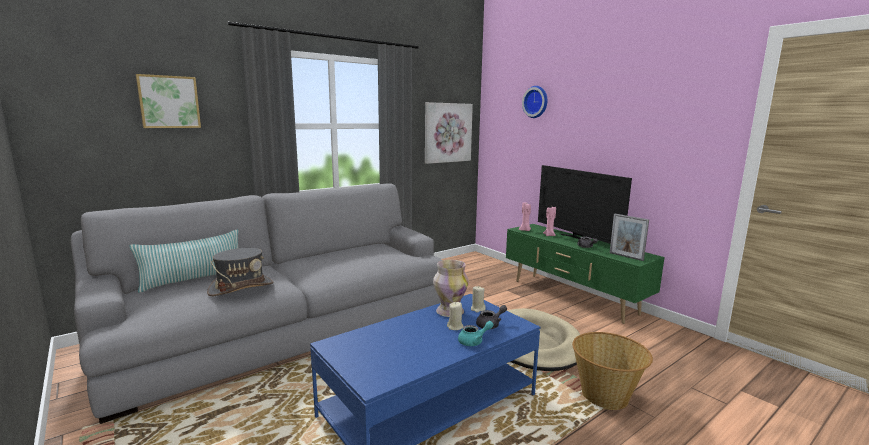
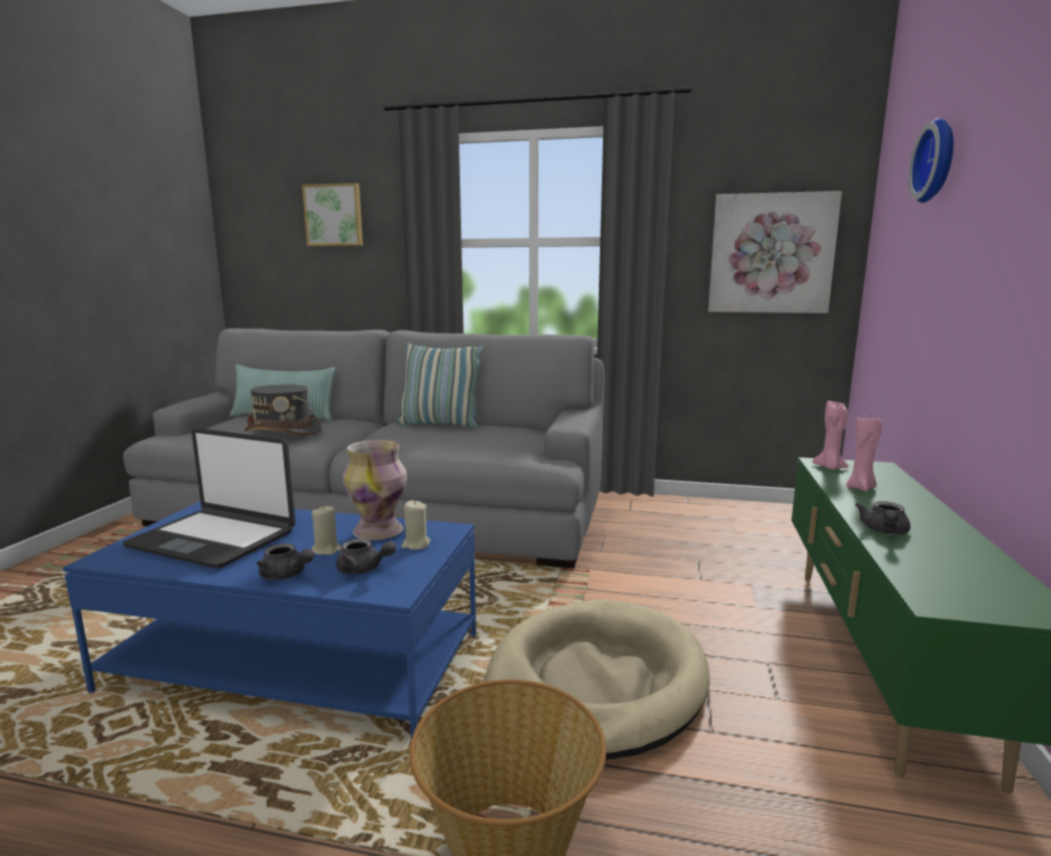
camera: 50 degrees right, 0 degrees up
(327, 254) = (440, 424): none -> pillow
(393, 349) = (214, 538): none -> laptop
(474, 341) = (286, 575): turquoise teapot -> grey teapot
(577, 238) = (919, 511): television -> none
(626, 256) = (943, 584): picture frame -> none

